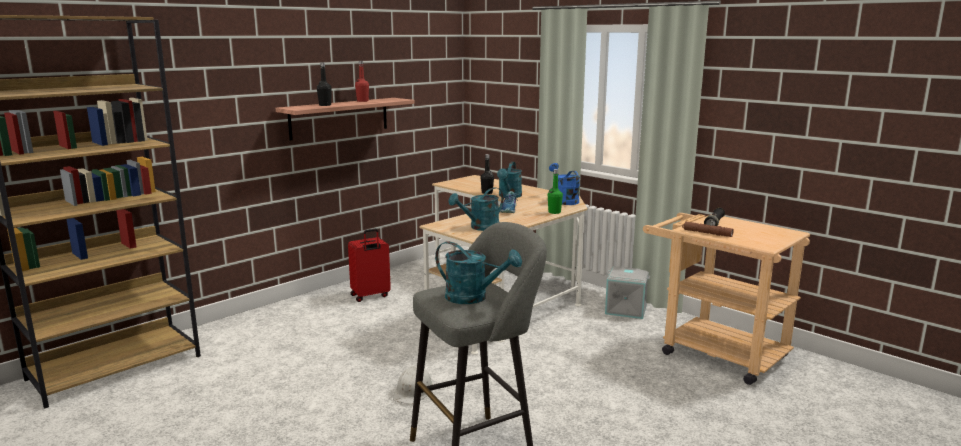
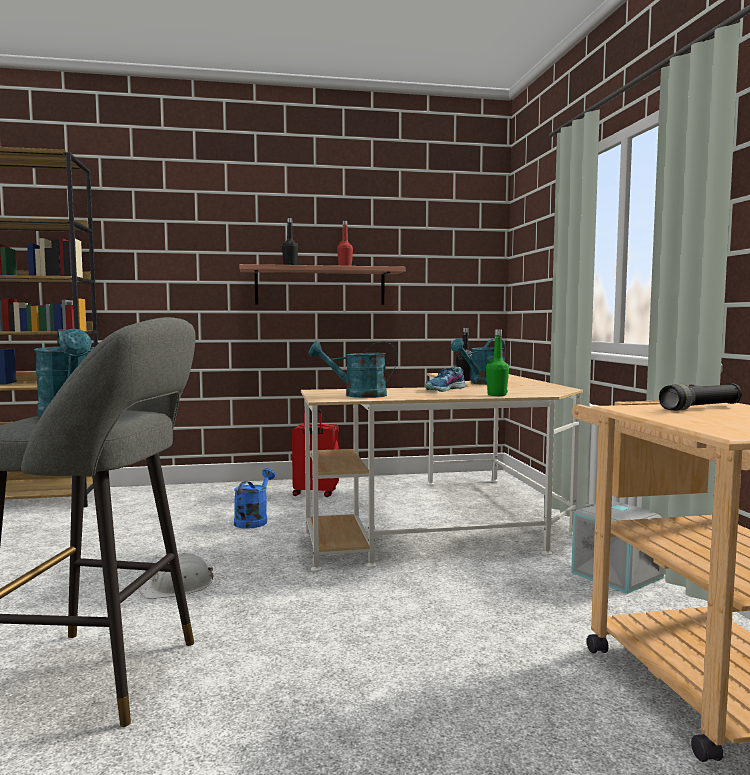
camera: 35 degrees right, 10 degrees down
(564, 200) = (545, 390): blue watering can -> blue watering can (253, 520)
(707, 233) = (648, 413): brown flashlight -> none

